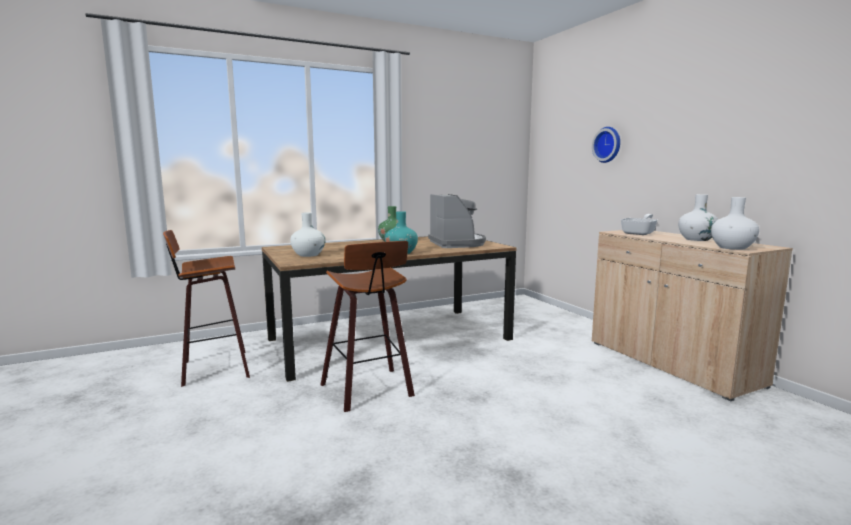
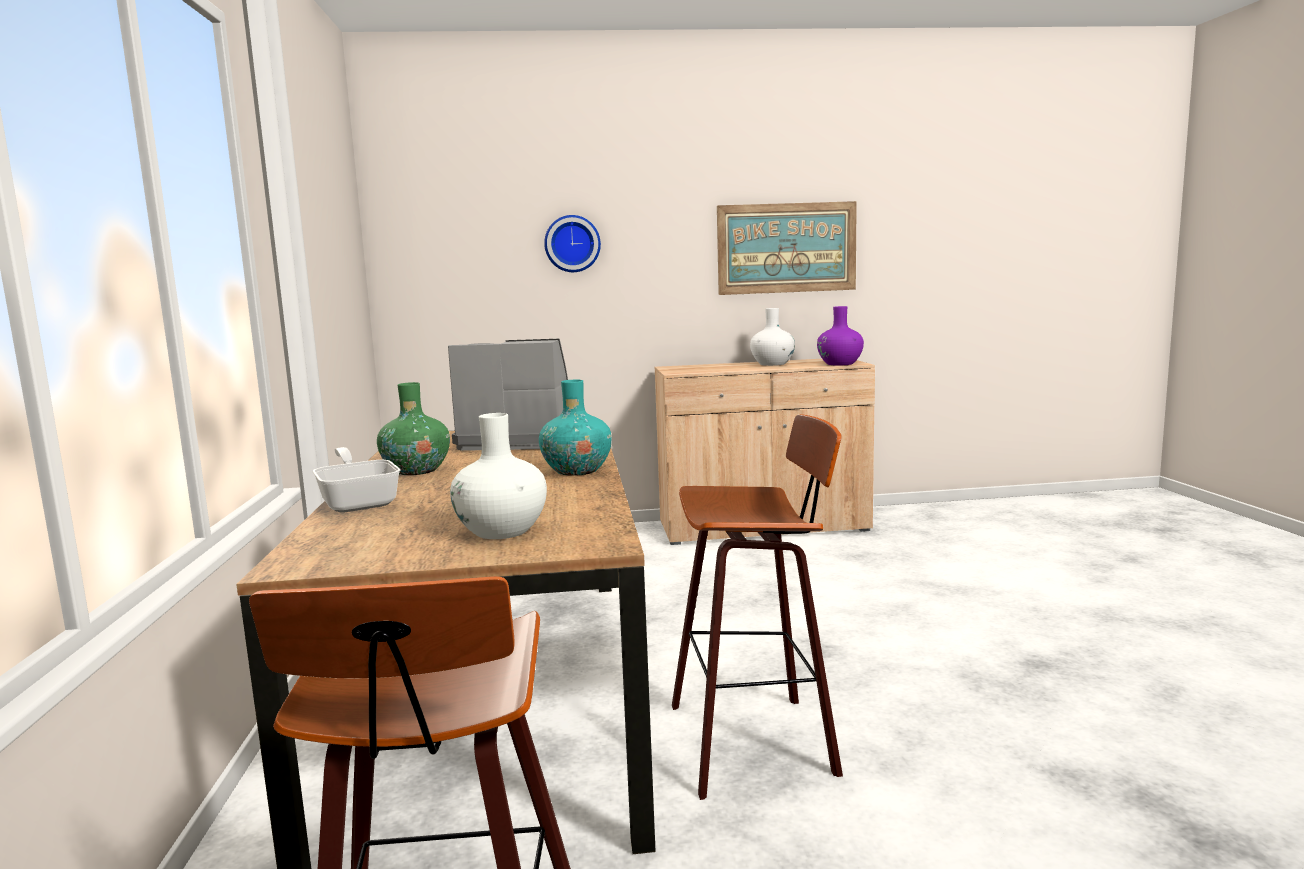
camera: 70 degrees left, 0 degrees up
(640, 233) = (701, 369): frying pan -> frying pan (359, 502)
(732, 248) = (840, 364): white vase -> purple vase
(752, 145) = (786, 248): none -> picture

